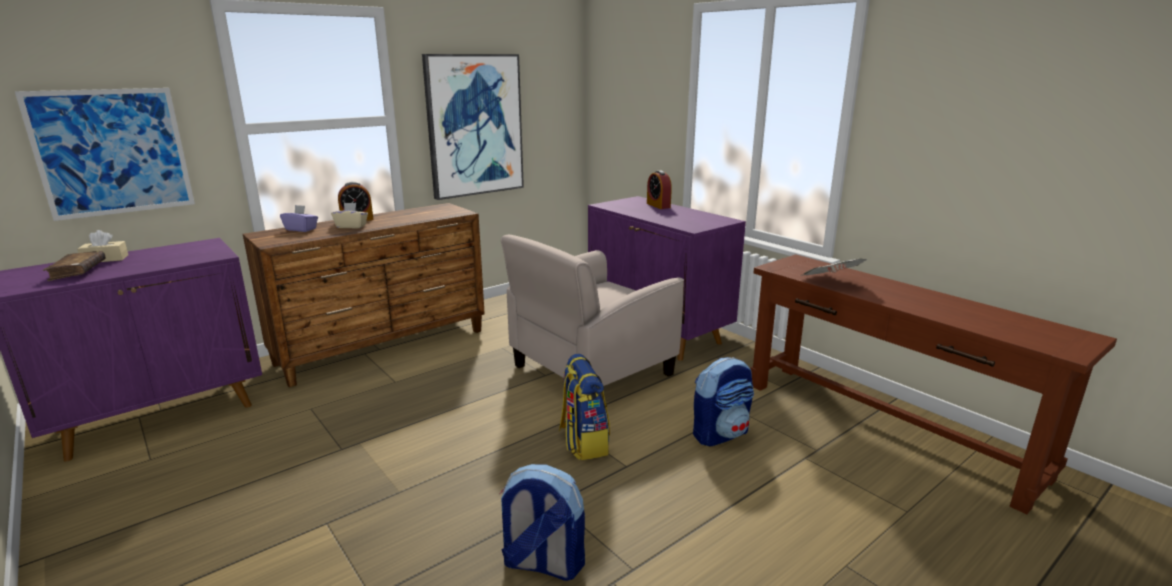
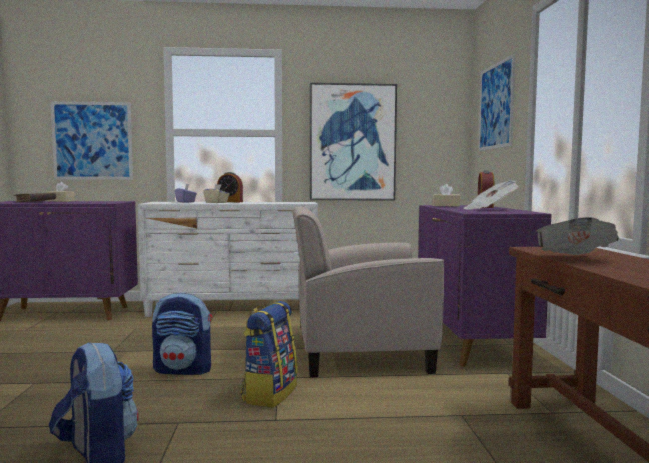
camera: 35 degrees right, 15 degrees down
(384, 347) = (233, 310): brown dresser -> white dresser
(619, 205) = (446, 206): none -> beige tissue box
(632, 89) = (496, 106): none -> picture
(679, 214) = (490, 209): none -> newspaper
(720, 434) = (409, 427): backpack -> backpack (184, 370)

